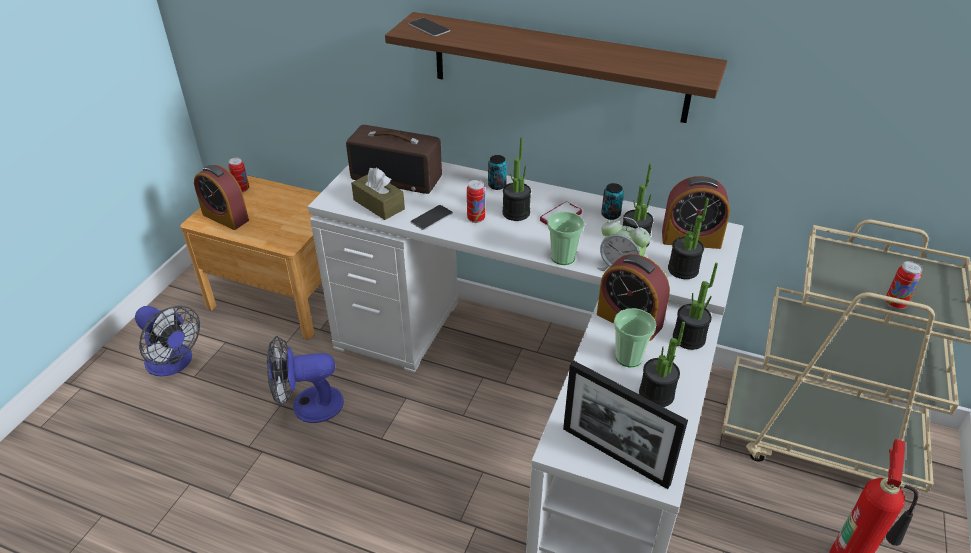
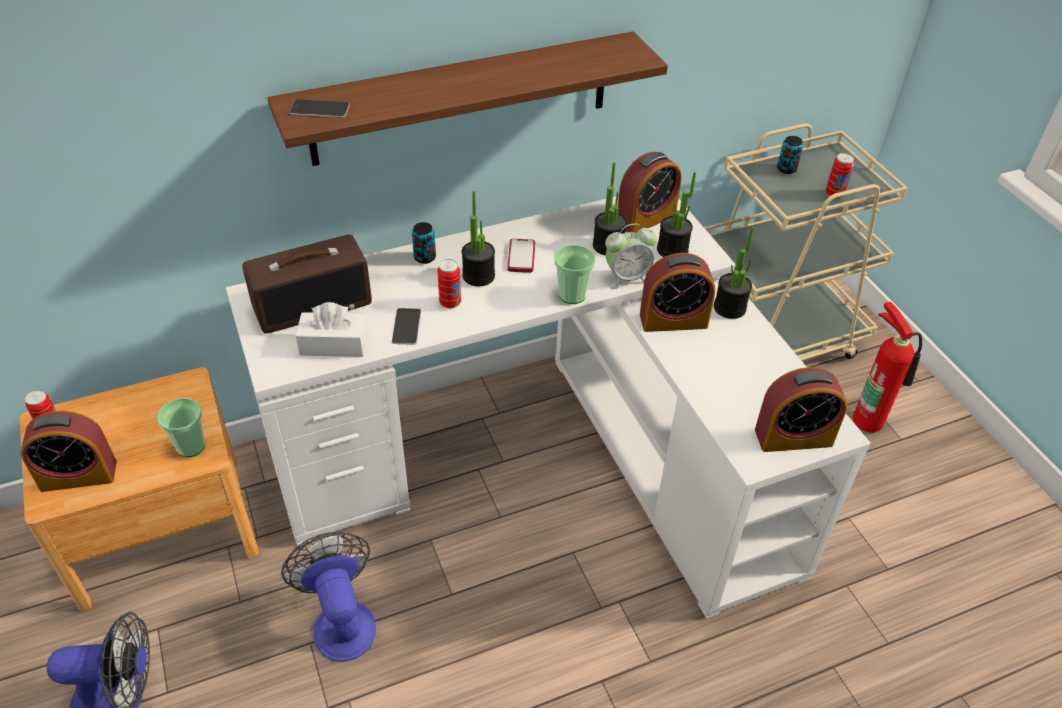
camera: 45 degrees left, 5 degrees up
(308, 405) = (341, 620): fan -> fan turned 120 degrees clockwise
(379, 204) = (334, 344): brown tissue box -> white tissue box
(610, 215) = (559, 231): can -> can (786, 169)
(615, 456) = (793, 437): picture frame -> alarm clock
(629, 357) = (710, 352): cup -> cup (191, 446)
(656, 394) = (762, 369): potted plant -> none

